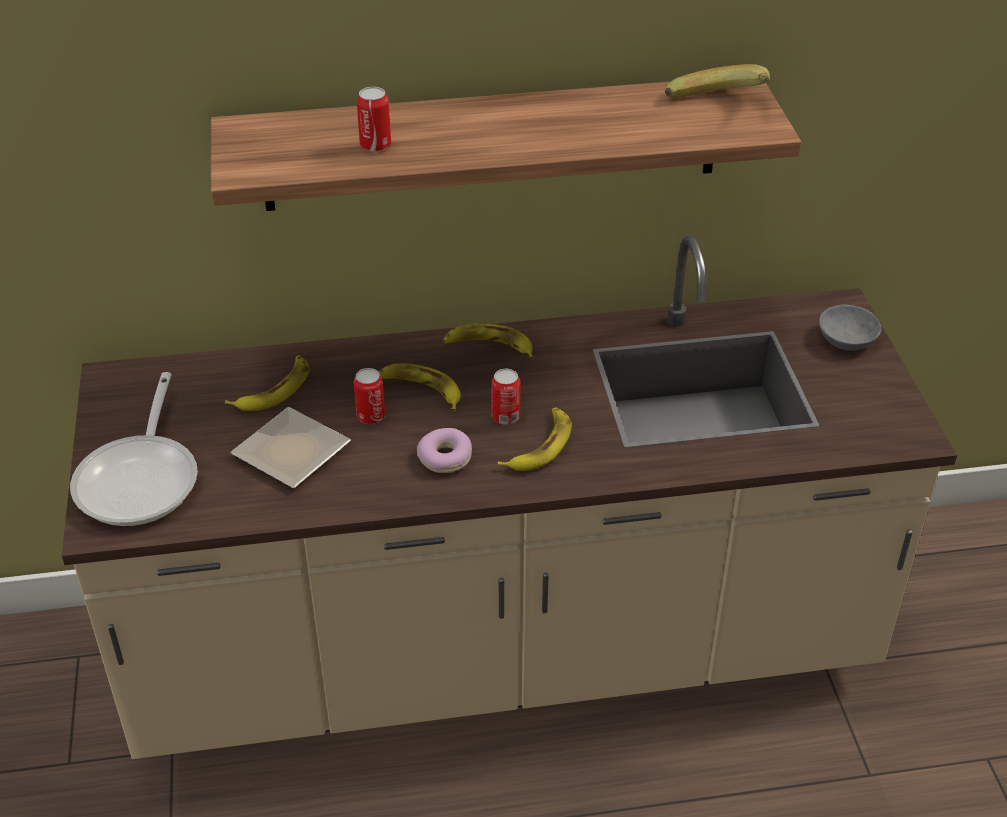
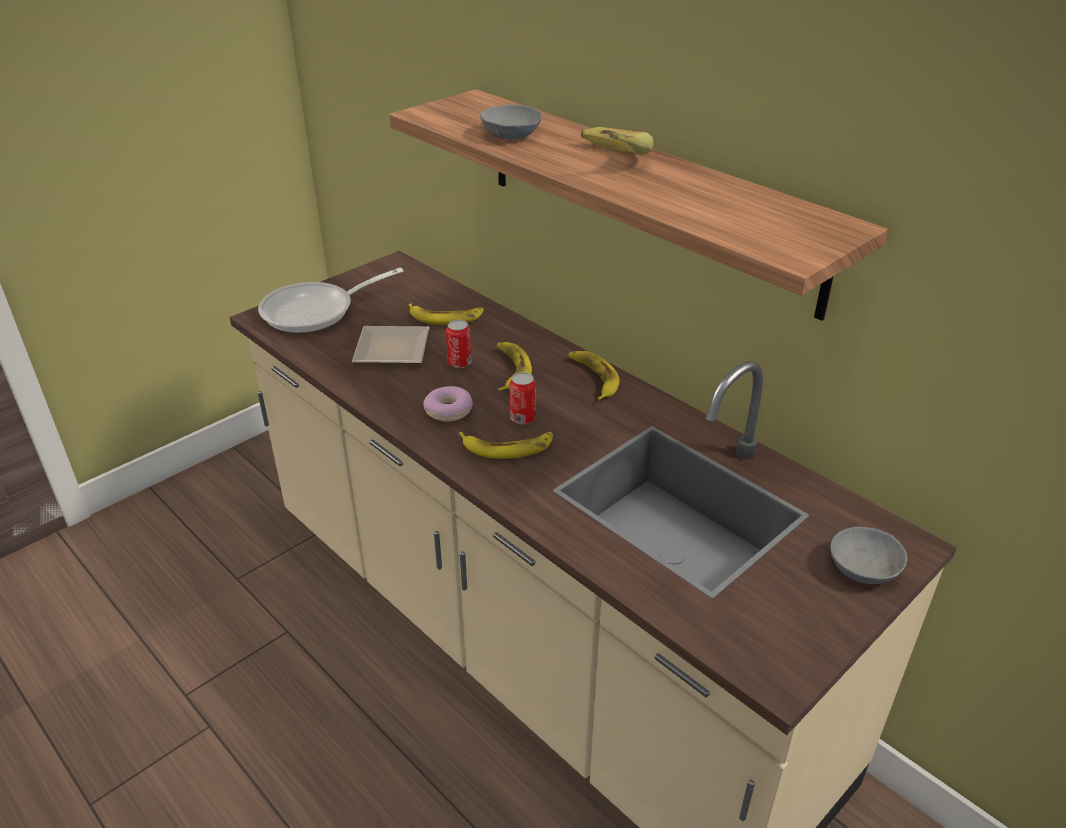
camera: 55 degrees right, 5 degrees down
(375, 145) = (513, 135): can -> grey bowl
(720, 107) = (792, 227): banana -> banana (606, 161)

